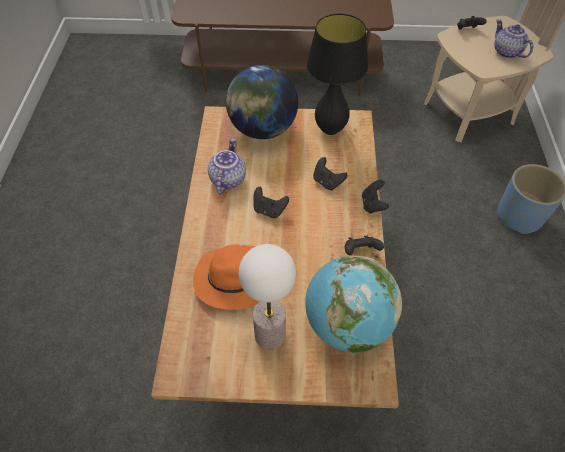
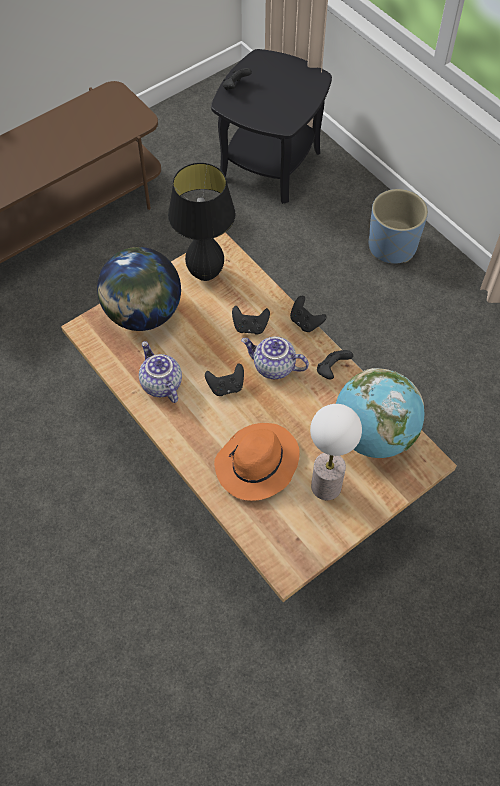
camera: 40 degrees left, 5 degrees up
(468, 113) = (270, 165): beige side table -> black side table
(506, 52) = (288, 93): teapot -> teapot (273, 367)

